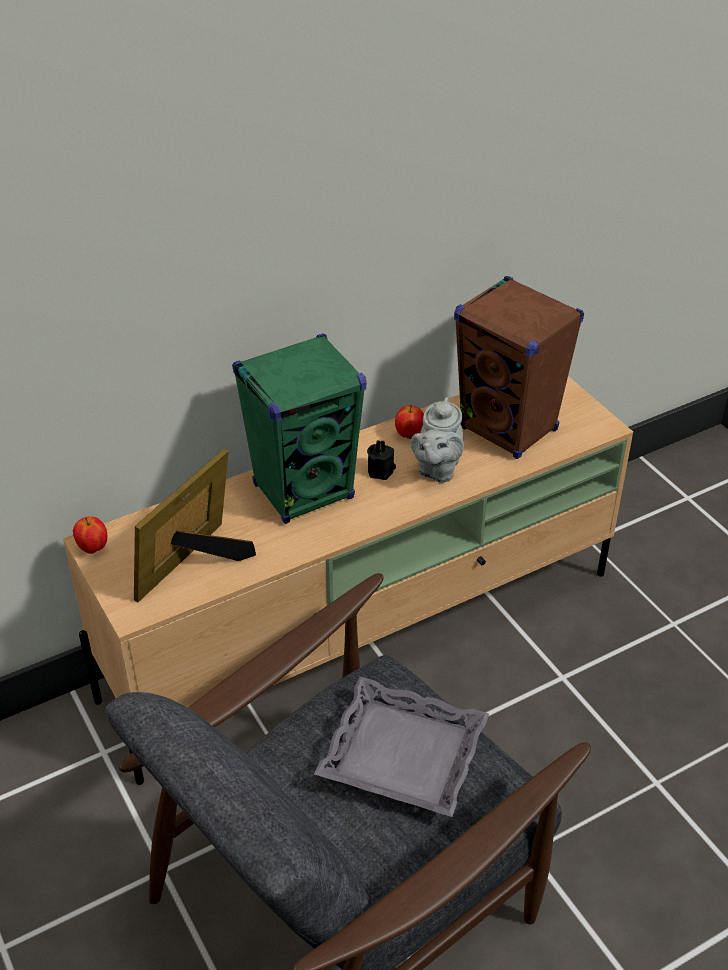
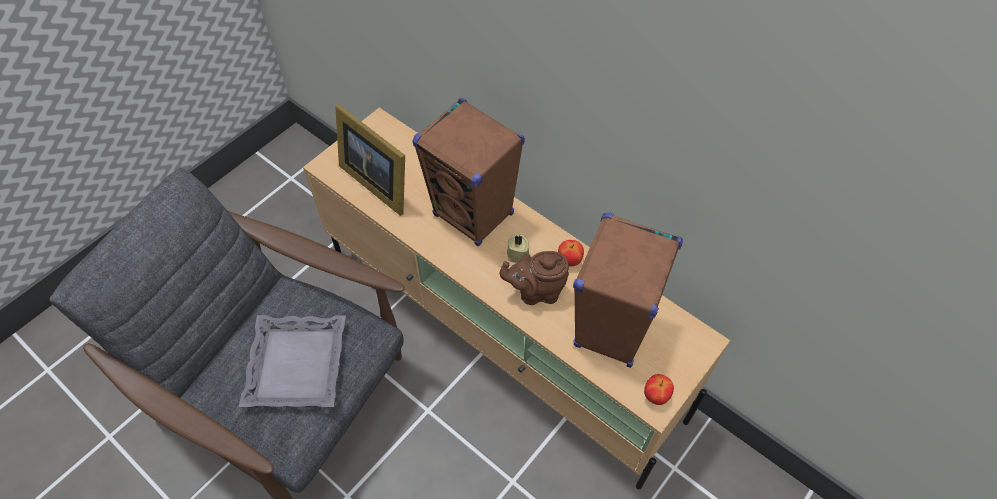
camera: 70 degrees right, 15 degrees up
(93, 548) = (374, 124): apple -> apple (655, 396)
(195, 565) = (377, 181): picture frame -> picture frame turned 150 degrees counterclockwise
(304, 491) = (474, 215): green speaker -> brown speaker
(382, 470) = (518, 255): black candle -> beige candle
(437, 469) = (536, 291): grey teapot -> brown teapot

